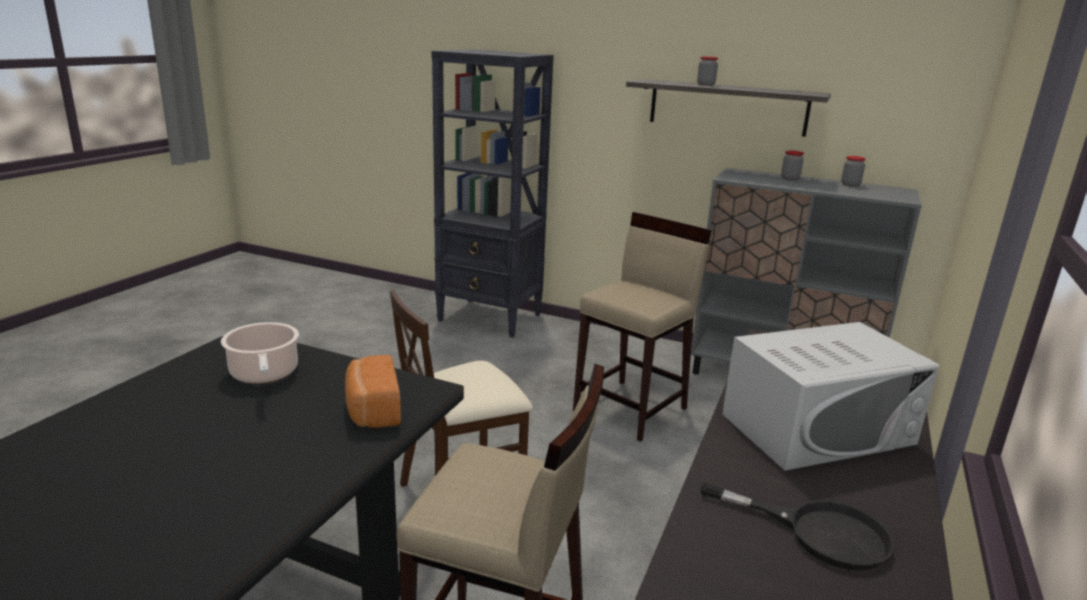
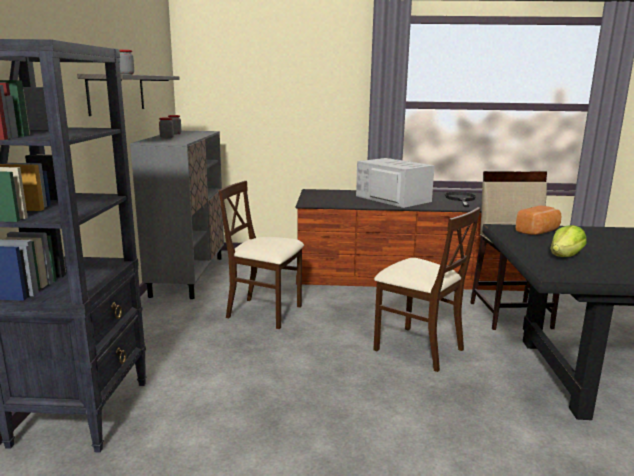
camera: 110 degrees left, 5 degrees down
(264, 374) = (565, 256): cooking pot -> lettuce
(631, 409) = (265, 312): beige stool -> beige chair

